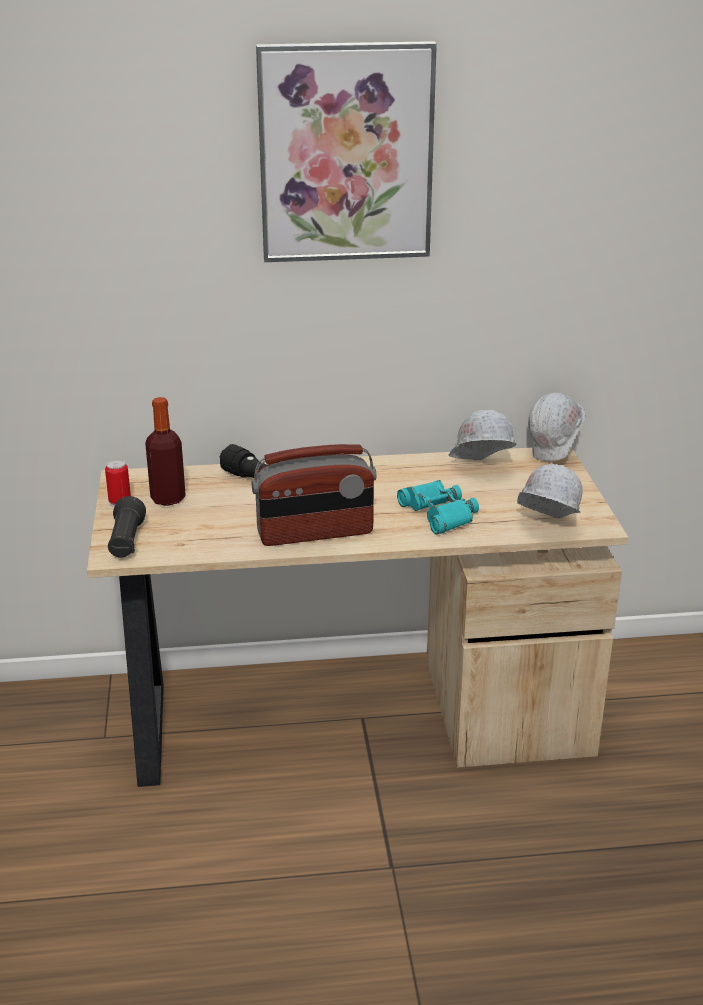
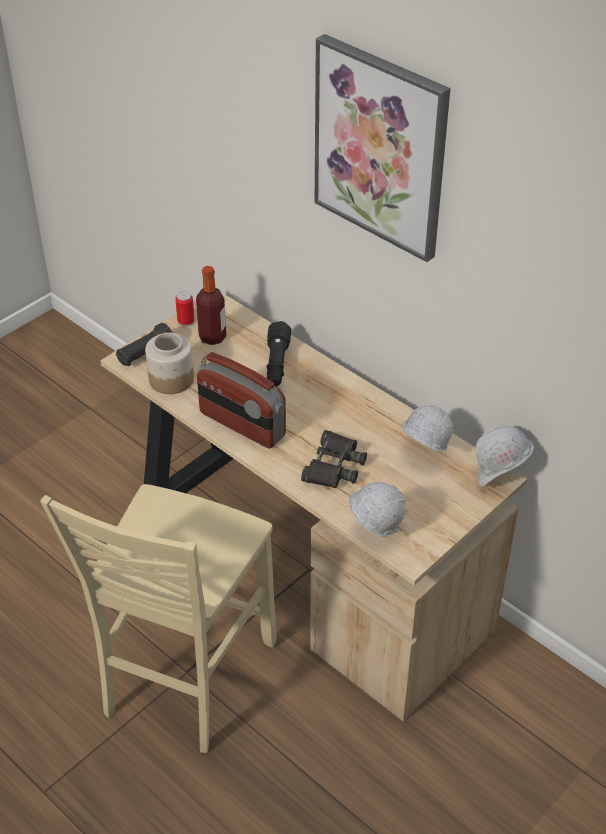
camera: 50 degrees right, 15 degrees up
(188, 543) = (170, 379): none -> jar
(400, 873) = (185, 679): none -> beige chair
(438, 514) = (333, 466): turquoise binoculars -> black binoculars

